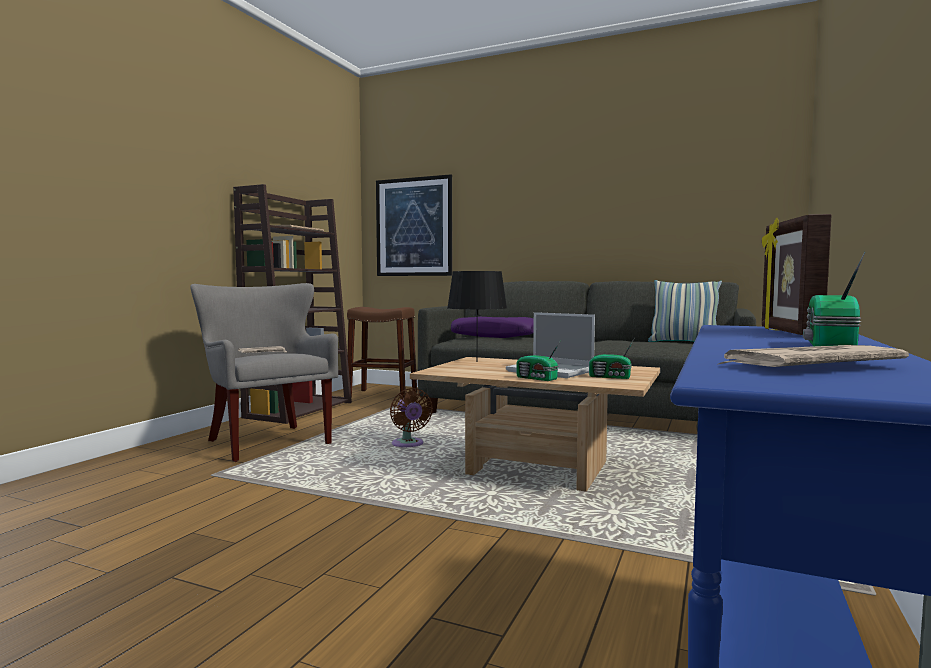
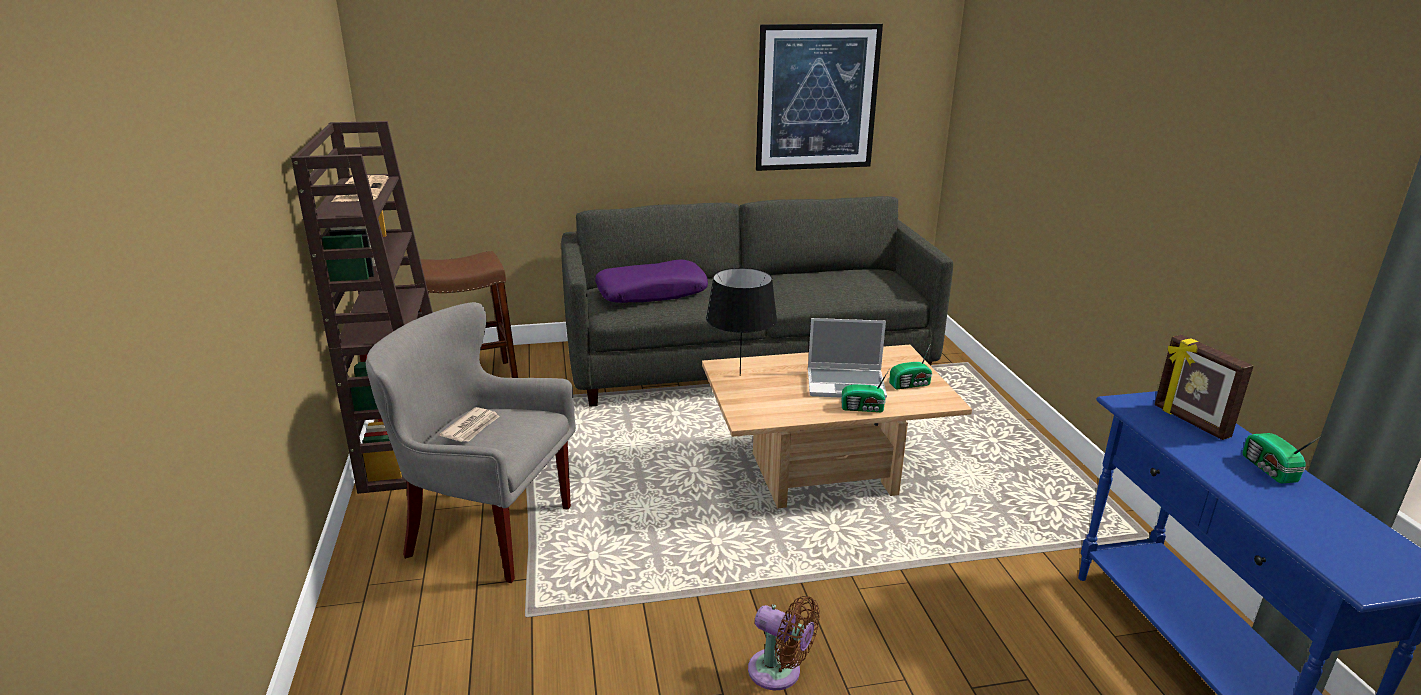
camera: 35 degrees left, 20 degrees up
(408, 445) = (655, 478): brown fan -> brown fan (779, 673)
(414, 227) = (459, 120): picture -> picture (817, 98)
(683, 342) = (857, 273): pillow -> none
(806, 365) = (1336, 536): newspaper -> none

